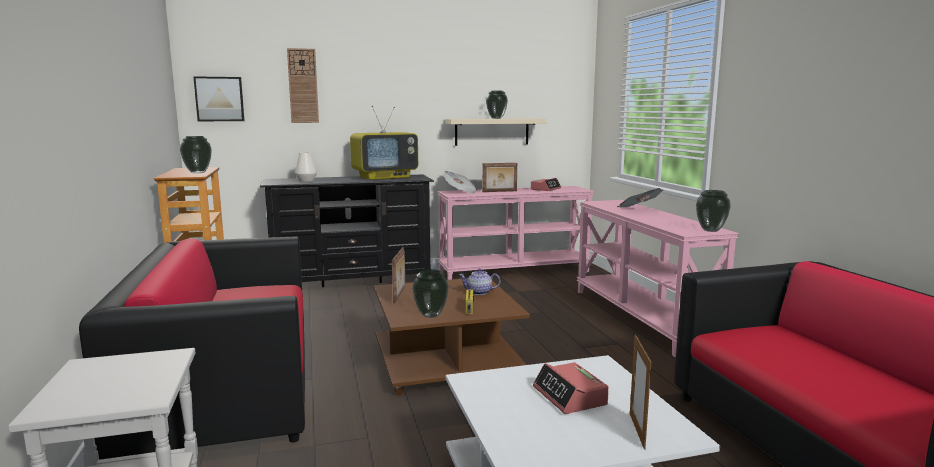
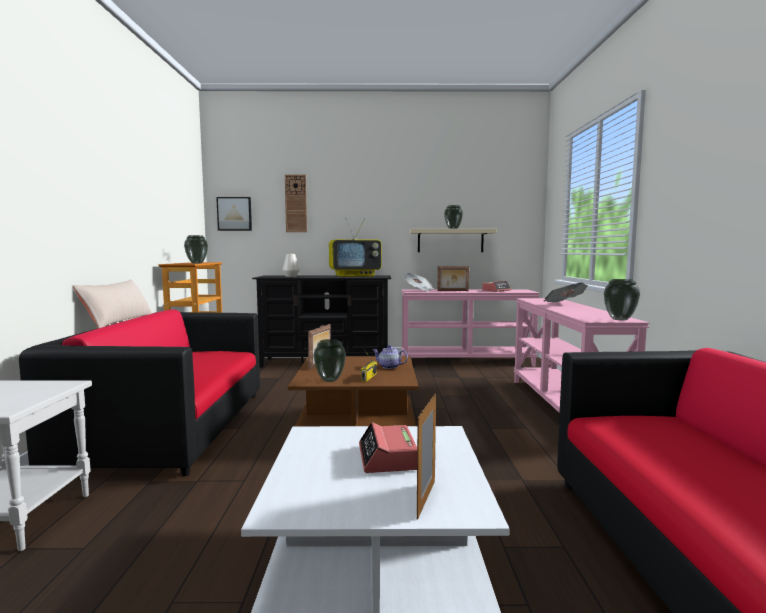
camera: 15 degrees right, 5 degrees down
(139, 262) = (118, 321): none -> beige pillow

